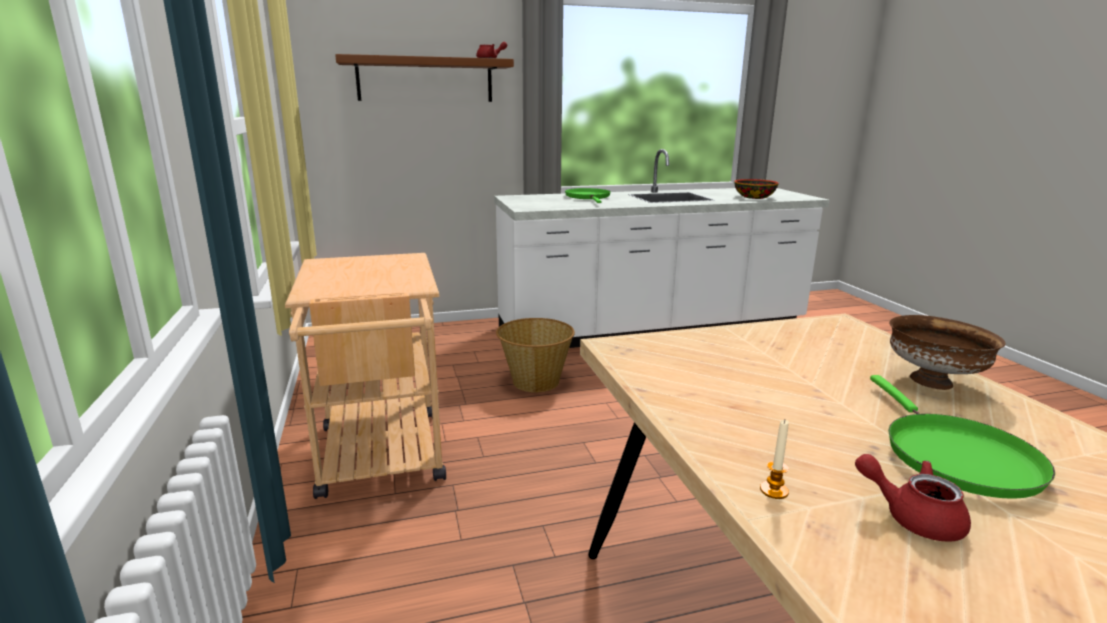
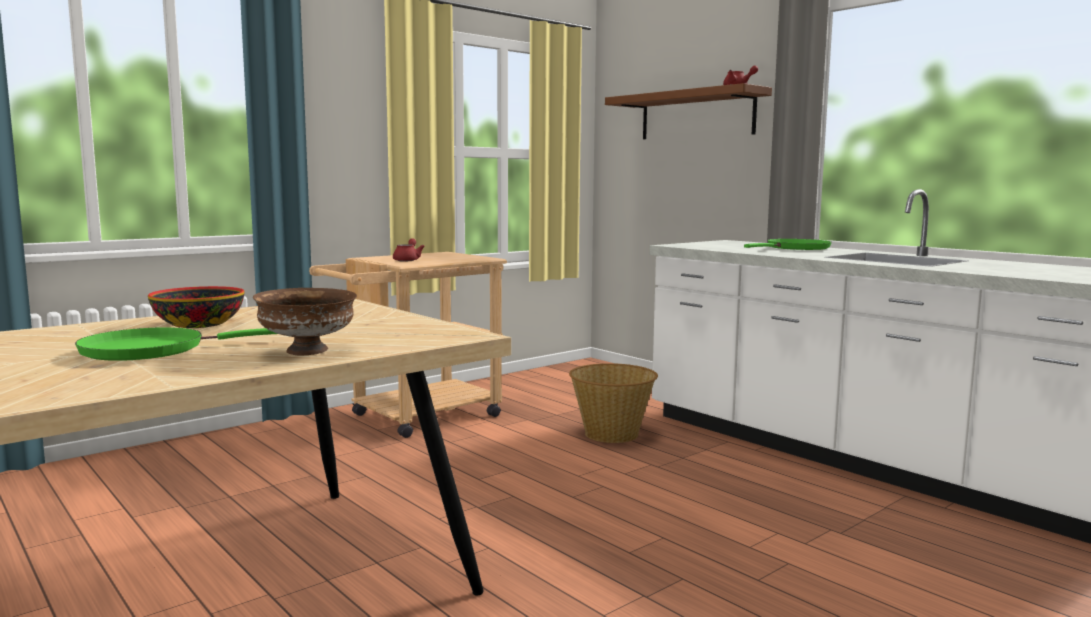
camera: 65 degrees right, 10 degrees down
(754, 197) = (1022, 272): bowl -> bowl (200, 324)
(774, 490) = (107, 326): candle -> none
(912, 517) = (70, 342): red teapot -> red teapot (408, 260)

